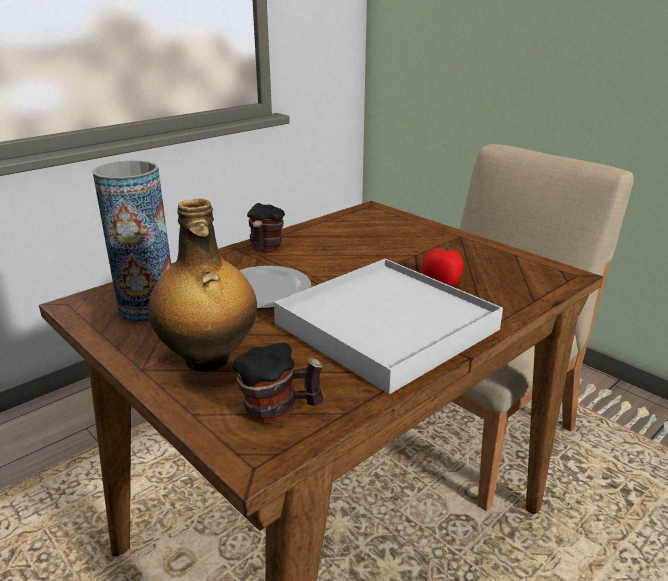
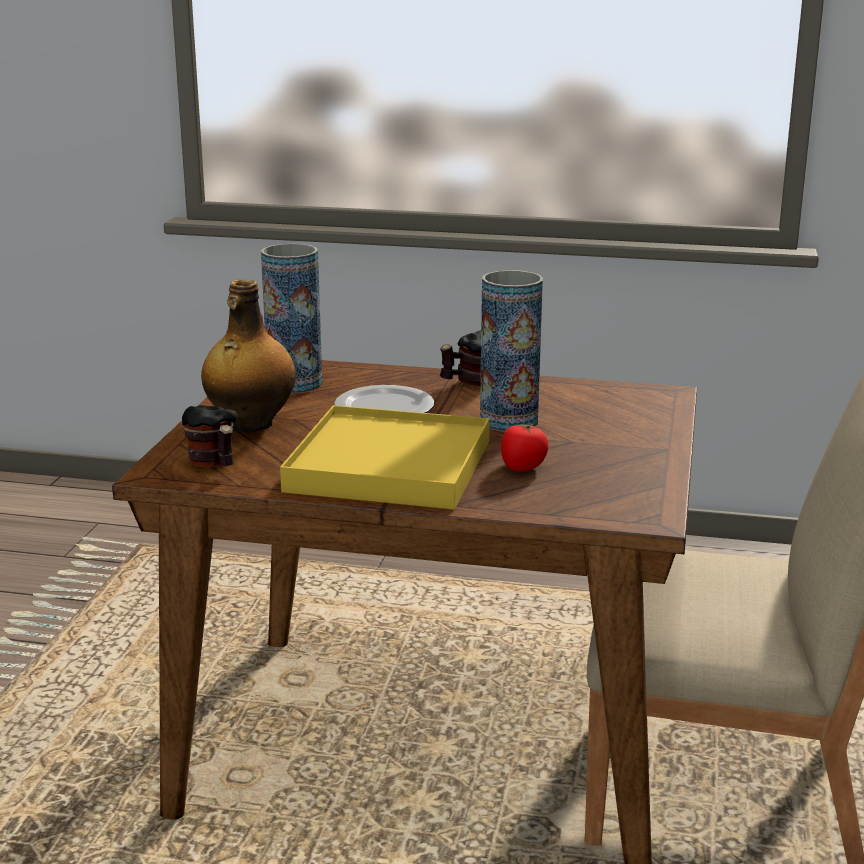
camera: 55 degrees right, 5 degrees down
(353, 260) = (509, 420): none -> vase
(386, 327) = (389, 466): white tray -> yellow tray

